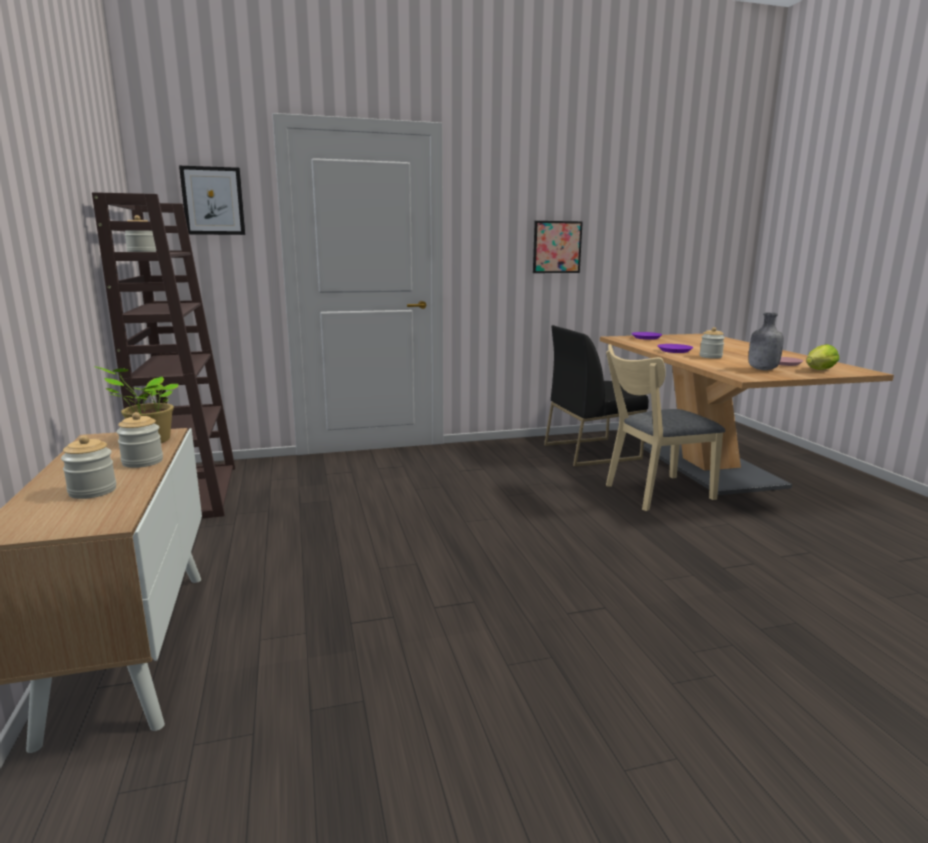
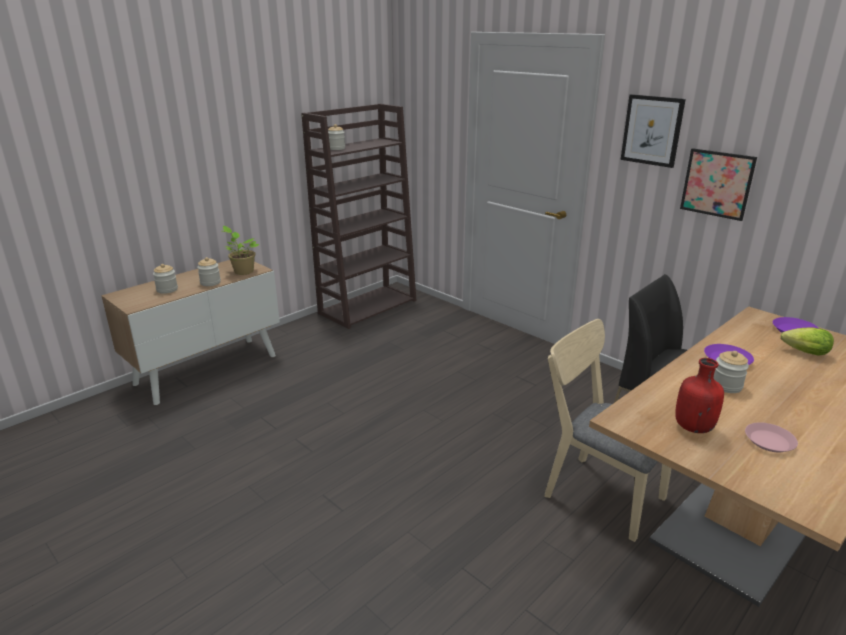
camera: 60 degrees right, 10 degrees up
(213, 201) = (432, 102): picture -> picture (652, 130)
(762, 369) = (692, 427): grey bottle -> red bottle
(818, 370) = (756, 470): lettuce -> lettuce (802, 352)

